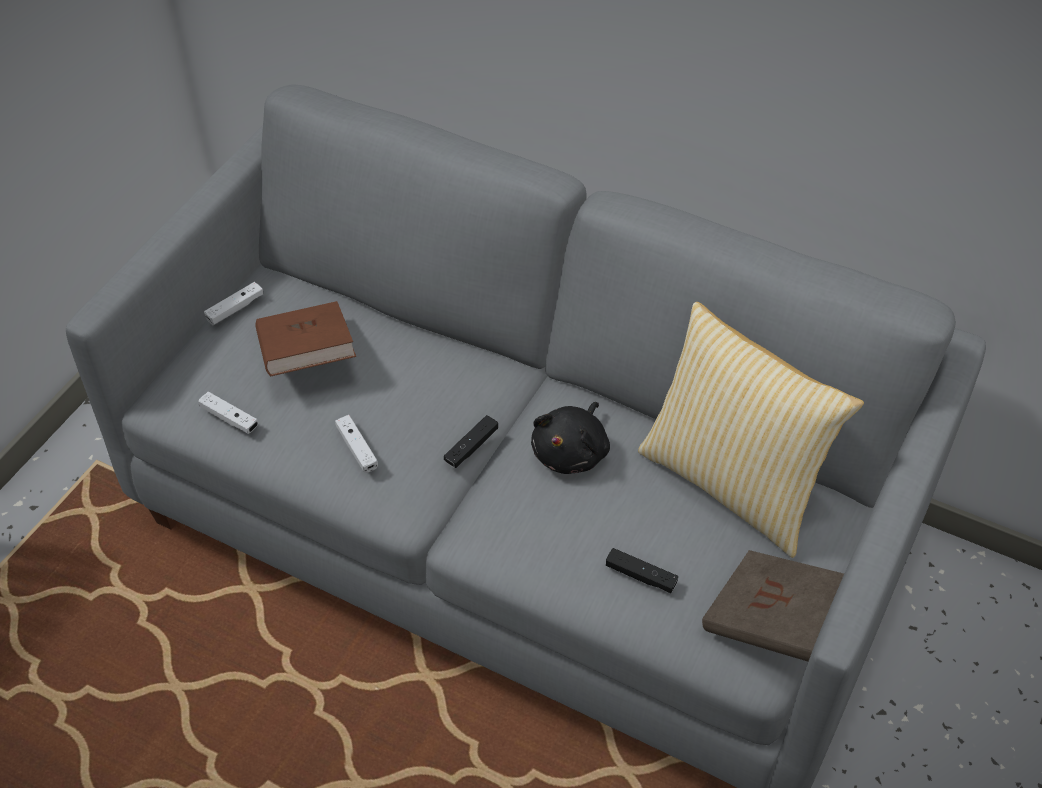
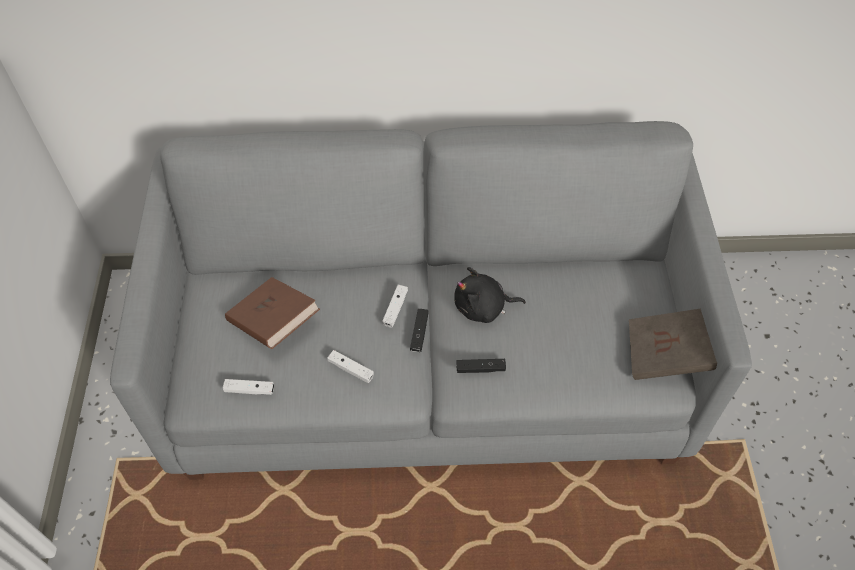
camera: 30 degrees left, 5 degrees up
(235, 308) = (199, 312): white game controller -> white game controller (395, 309)
(572, 452) = (483, 307): black plush toy -> black plush toy turned 90 degrees clockwise
(641, 576) = (576, 365): black game controller -> black game controller (480, 369)
(733, 482) = (586, 282): pillow -> none

